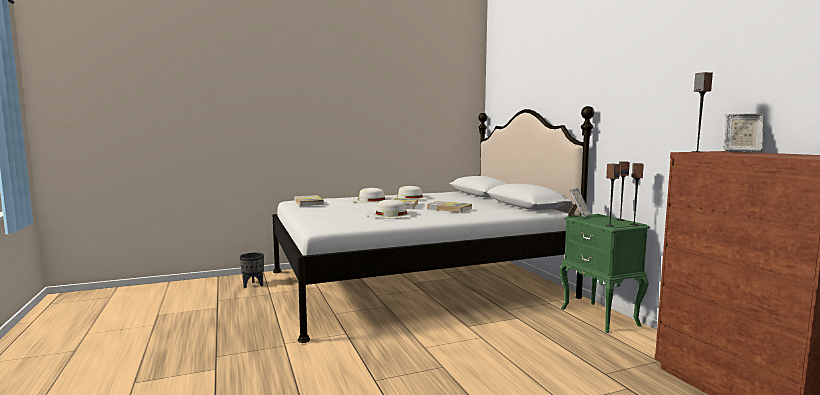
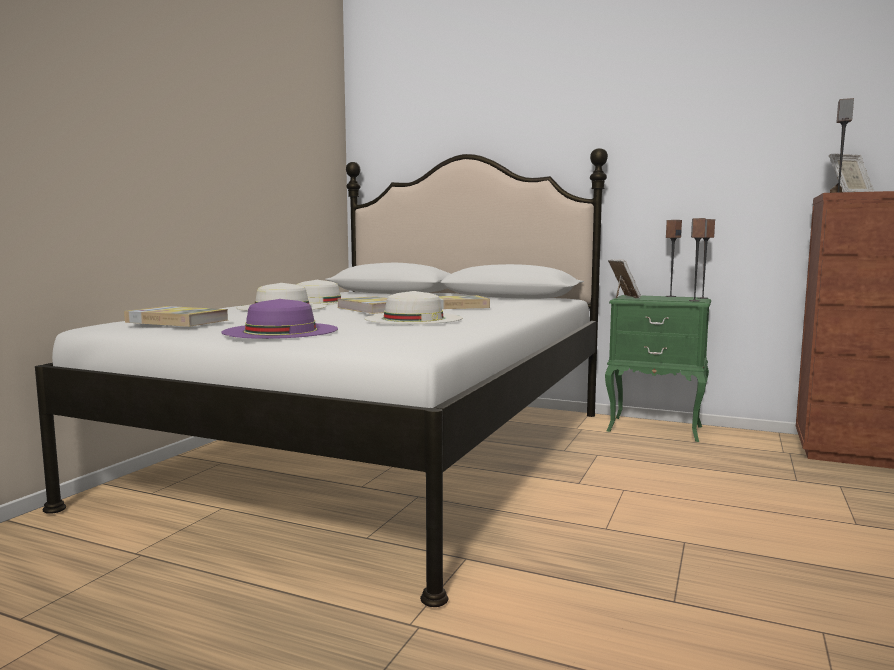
camera: 45 degrees left, 0 degrees up
(253, 285) = (48, 553): black planter -> none
(319, 212) = (280, 331): none -> purple hat

